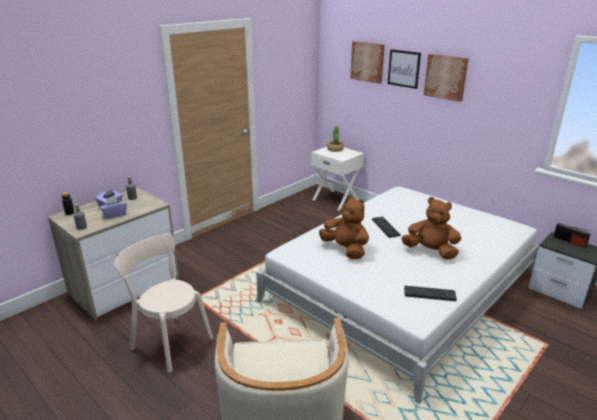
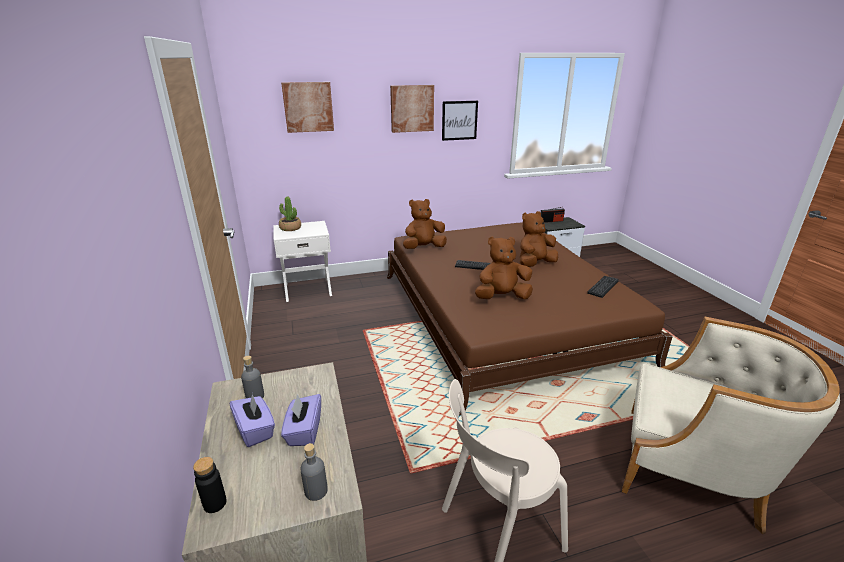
camera: 60 degrees left, 0 degrees up
(391, 200) = (423, 248): none -> brown plush toy
(401, 287) = (502, 316): white bed -> brown bed
(404, 68) = (361, 107): picture -> picture (459, 120)

